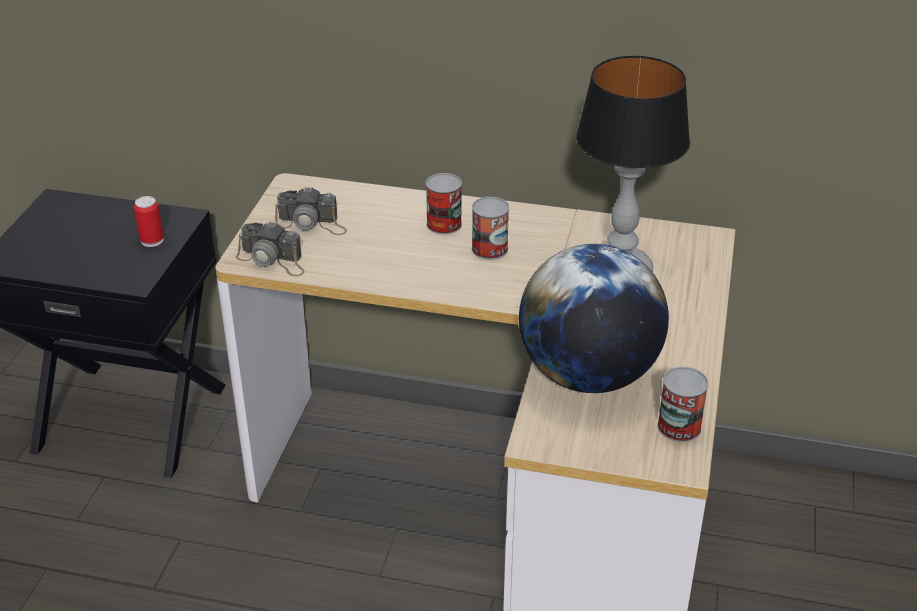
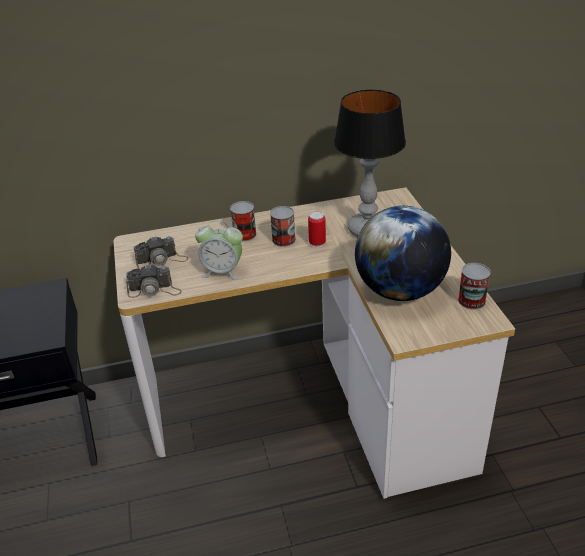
camera: 25 degrees left, 0 degrees up
(152, 240) = (41, 309): can -> can (317, 243)
(375, 265) = (223, 271): none -> alarm clock

